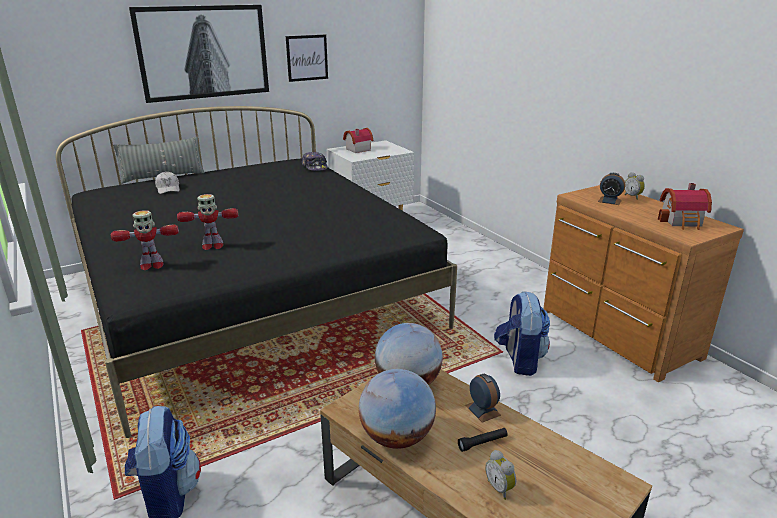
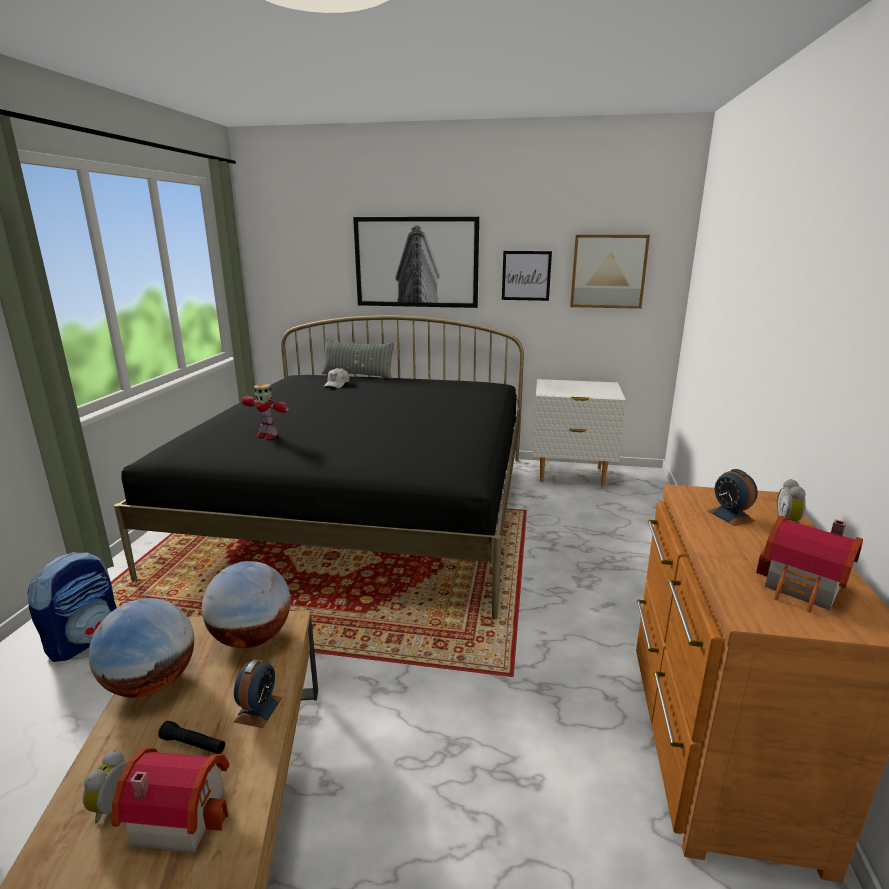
camera: 40 degrees right, 5 degrees down
(151, 265) = (204, 437): toy robot -> none
(315, 167) = (487, 392): cap -> none
(357, 149) = (566, 385): toy house -> toy house (180, 812)
(369, 49) = (608, 271): none -> picture
(519, 360) = (519, 698): backpack -> none

